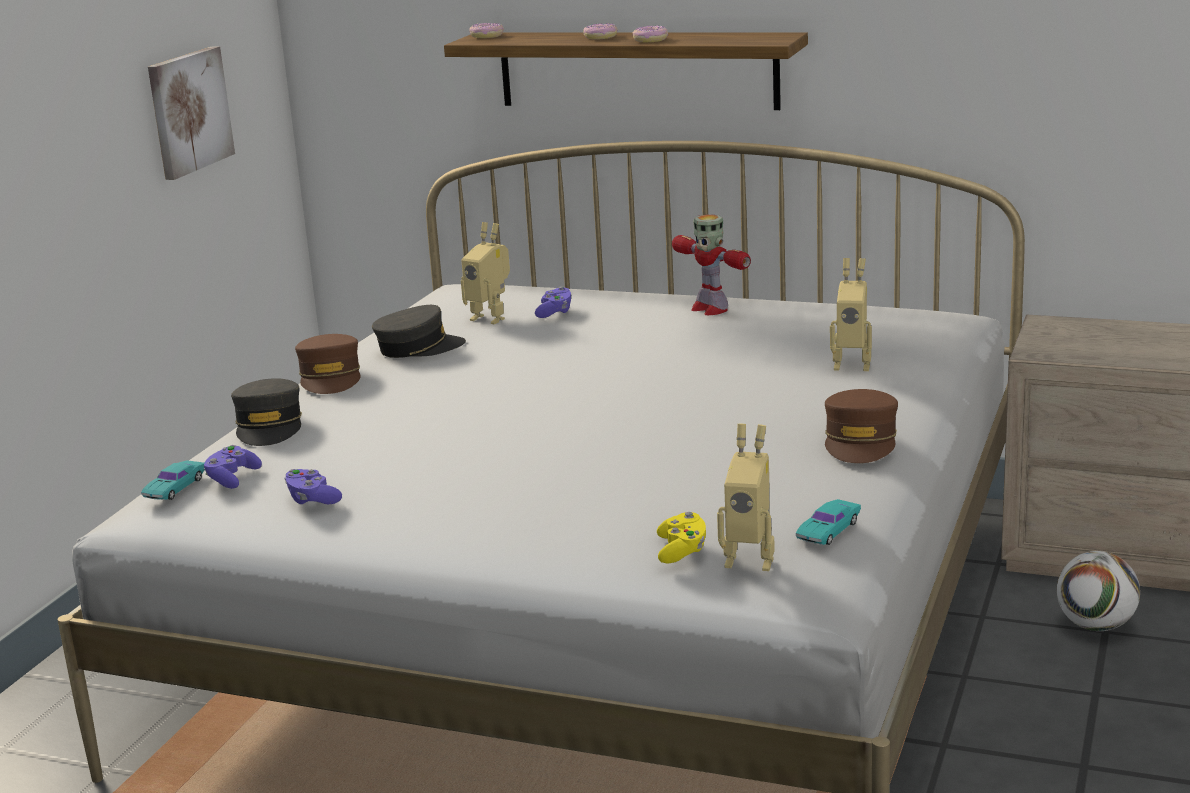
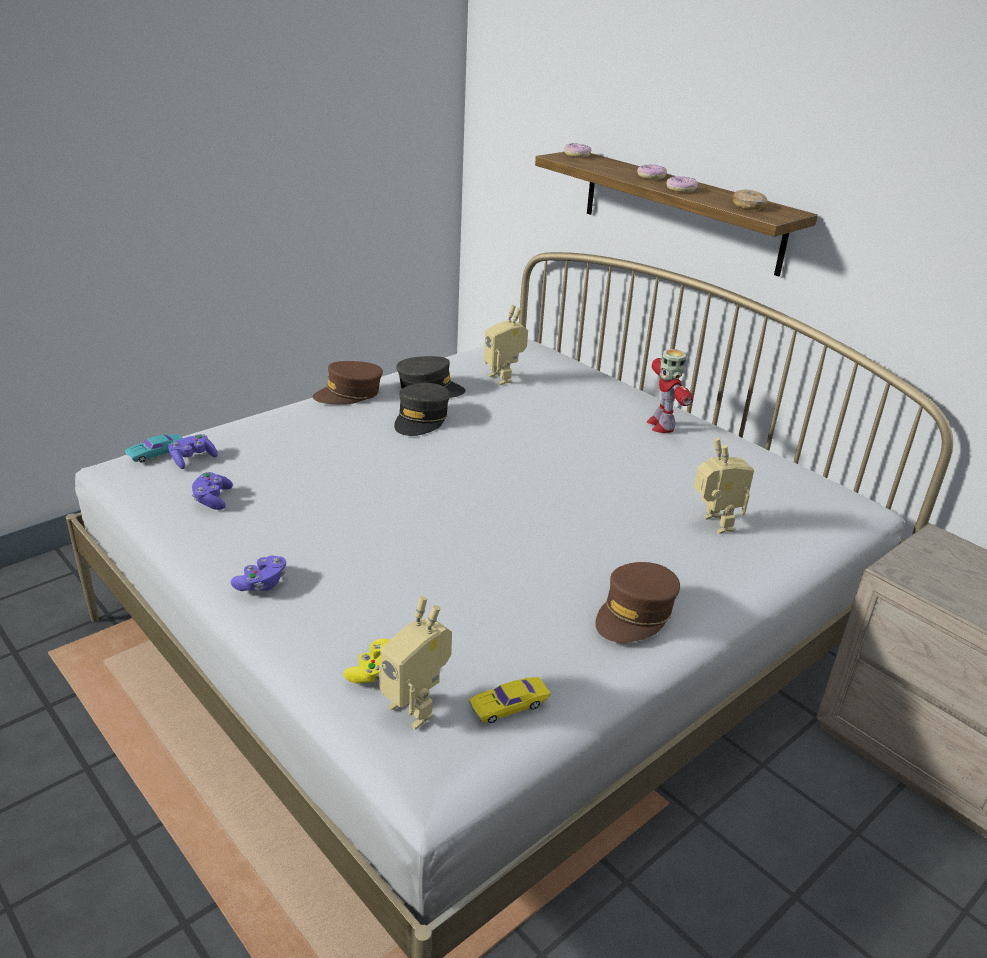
camera: 25 degrees right, 10 degrees up
(188, 111) = (354, 166): picture -> none
(269, 427) = (265, 422): grey cap -> grey cap (421, 419)
(330, 378) = (349, 394): brown cap -> brown cap turned 45 degrees clockwise
(554, 312) = (550, 388): purple game controller -> purple game controller (262, 584)
(737, 38) = (749, 206): none -> donut
(829, 529) = (509, 705): turquoise toy car -> yellow toy car
(852, 364) = (713, 525): toy robot -> toy robot turned 150 degrees counterclockwise
(1095, 626) = (852, 822): football -> none

